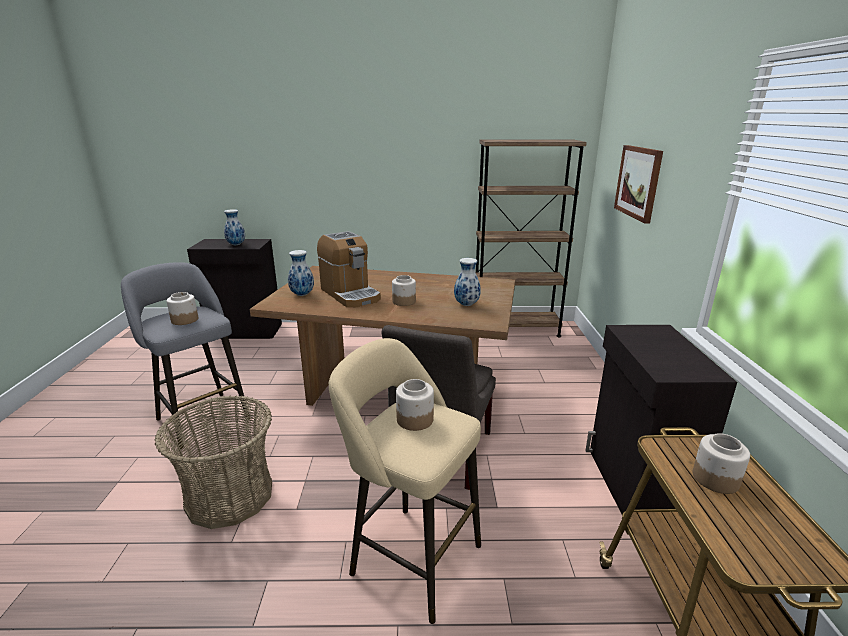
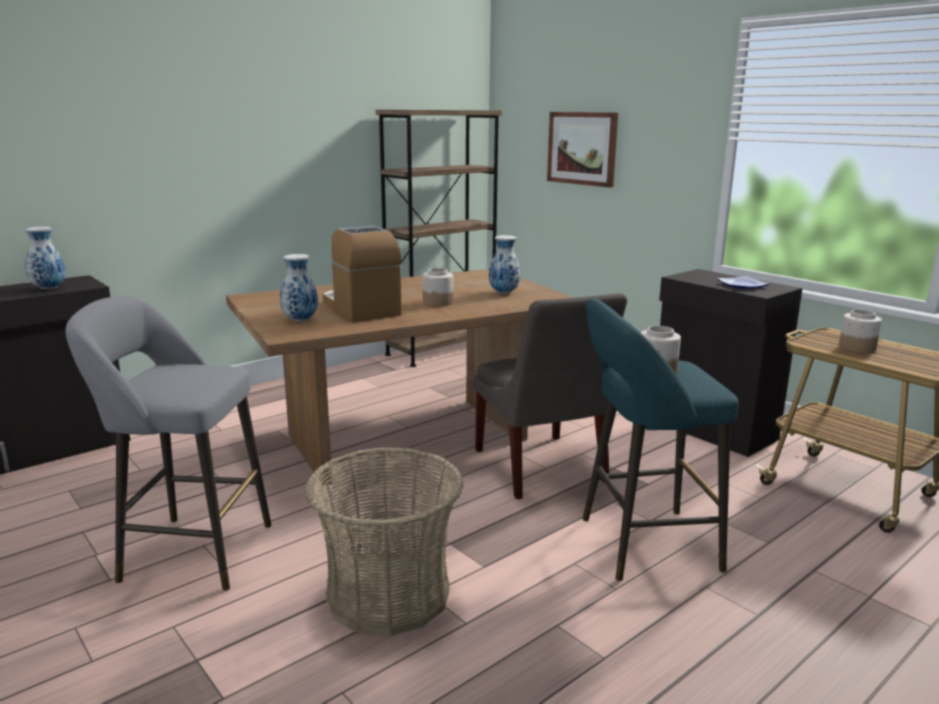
camera: 40 degrees left, 5 degrees down
(185, 320) = (191, 377): jar -> none
(350, 294) = (360, 308): coffee machine -> coffee machine turned 135 degrees counterclockwise
(410, 556) = (641, 544): beige stool -> turquoise stool
(668, 358) = (743, 285): none -> plate

